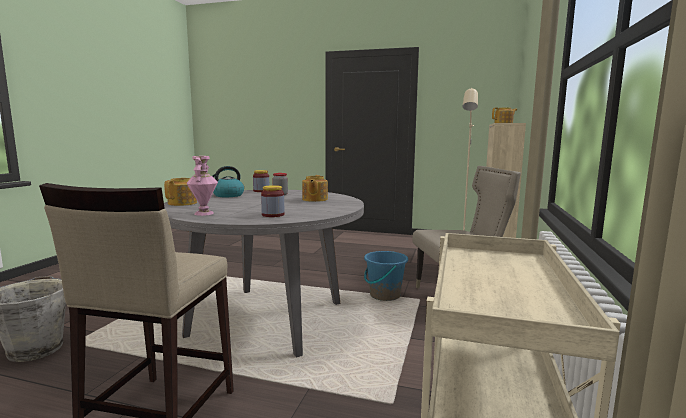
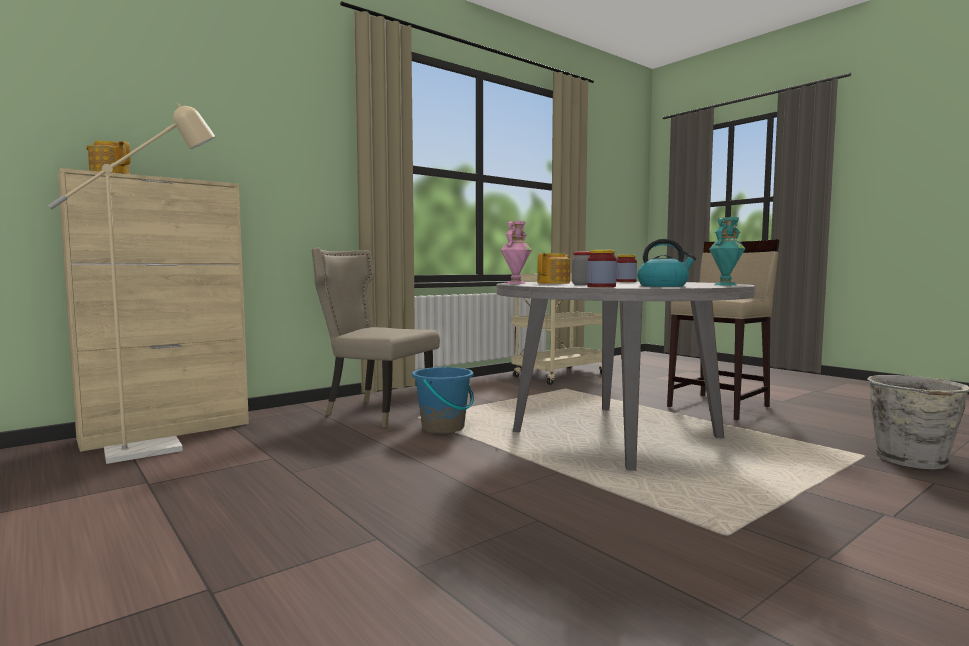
camera: 145 degrees left, 5 degrees down
(183, 203) = (725, 285): teapot -> turquoise vase
(204, 213) = (691, 282): pink vase -> pink vase (515, 283)

